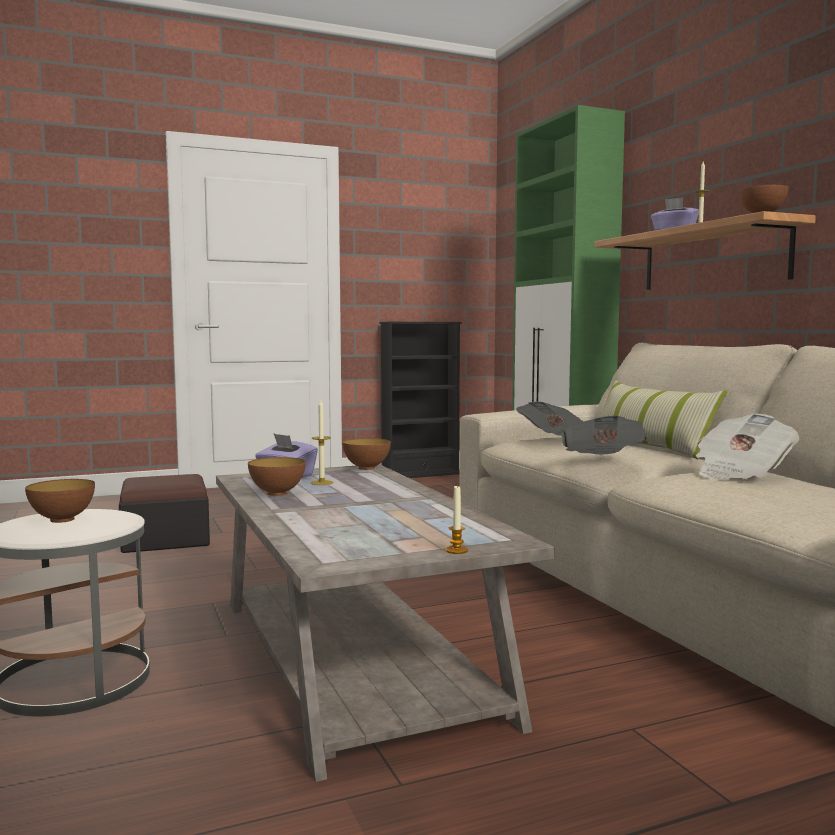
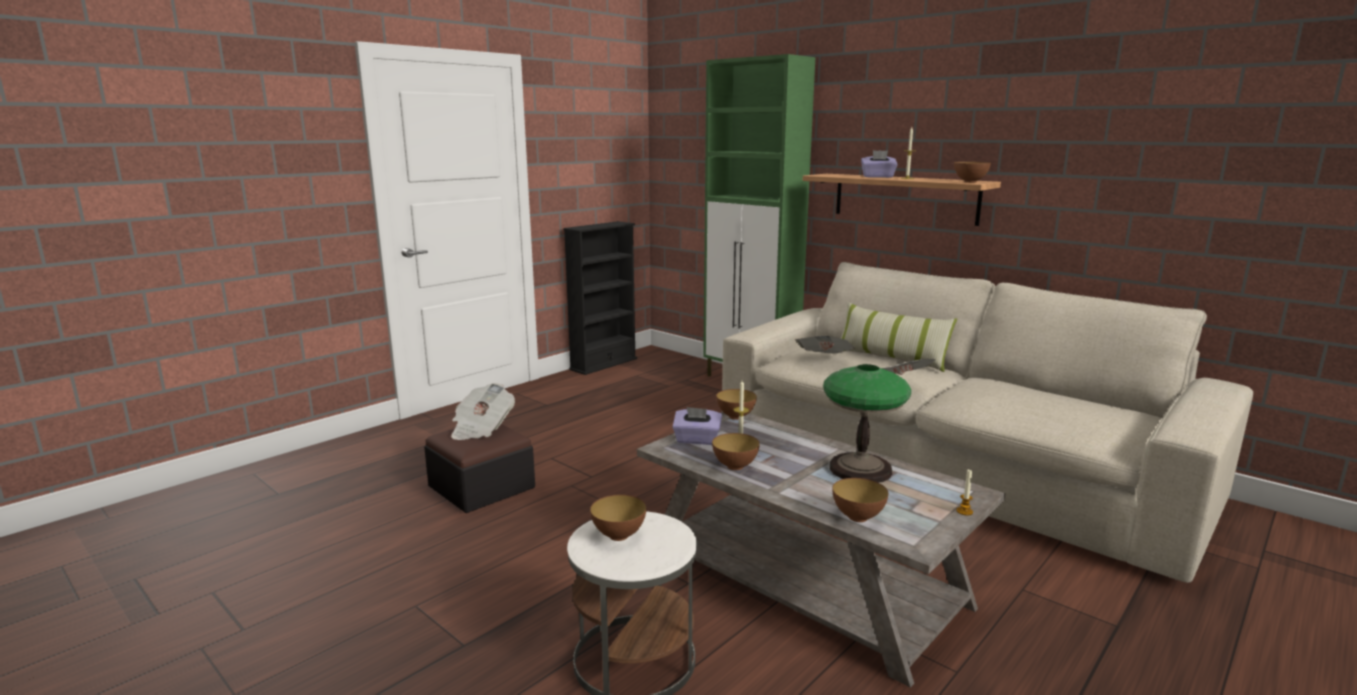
camera: 25 degrees left, 10 degrees up
(313, 537) = (858, 517): none -> bowl
(410, 510) = (861, 469): none -> table lamp
(740, 473) = (1001, 390): newspaper -> newspaper (481, 429)

